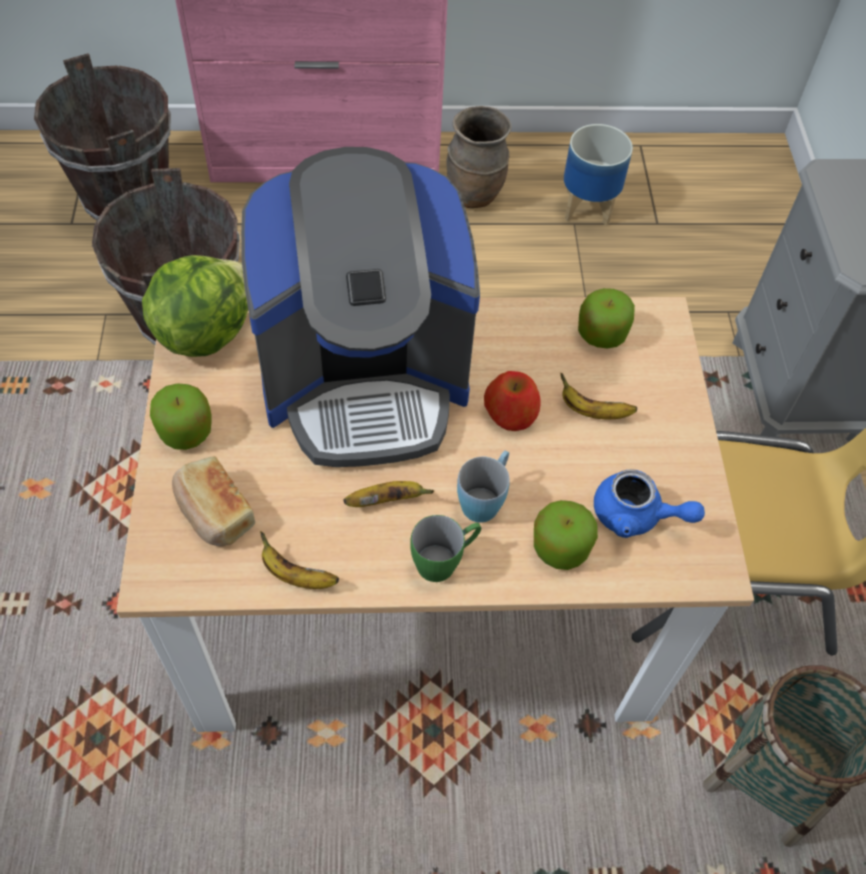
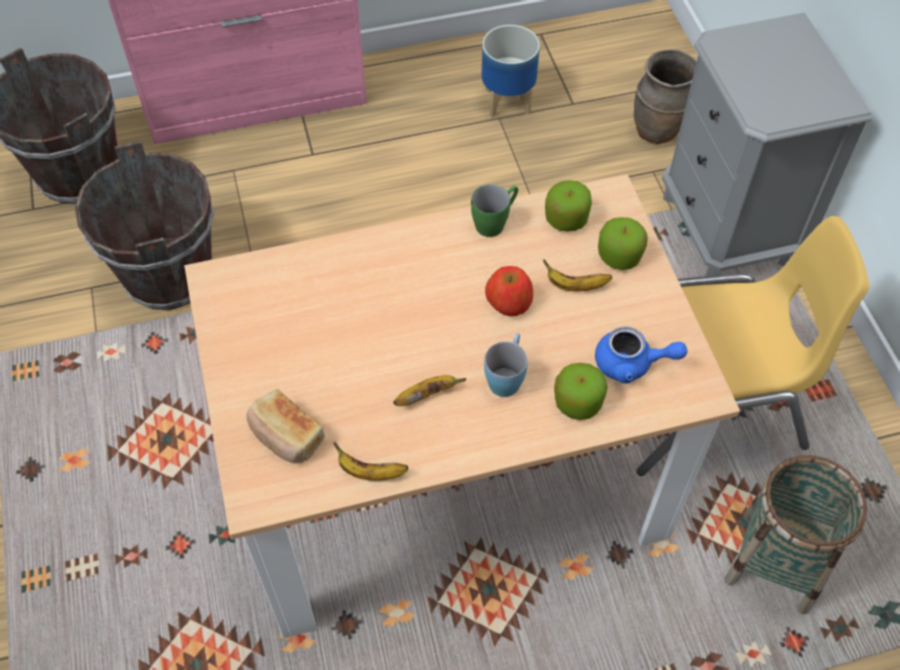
camera: 10 degrees left, 0 degrees up
(186, 431) = (241, 374): apple -> apple (619, 256)
(204, 331) = (230, 286): lettuce -> none
(365, 381) = (380, 300): coffee machine -> none
(445, 560) = (487, 433): green mug -> green mug (495, 222)
(475, 196) = (403, 110): brown vase -> brown vase (657, 131)

